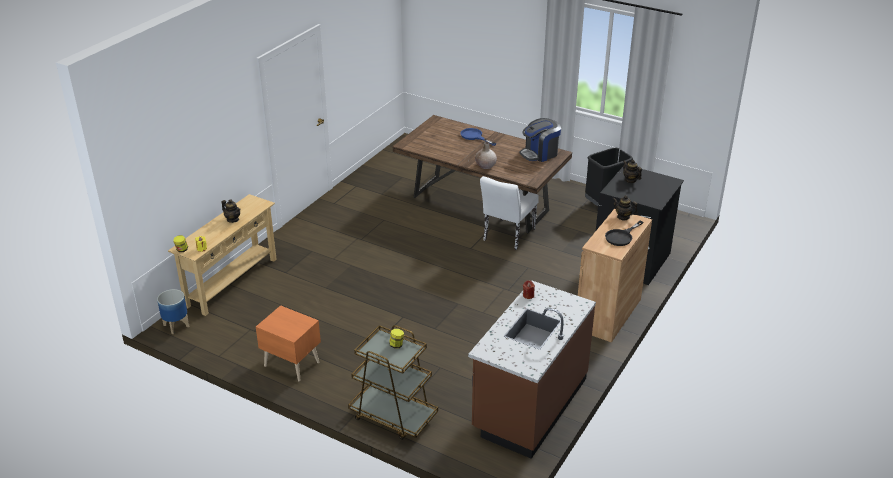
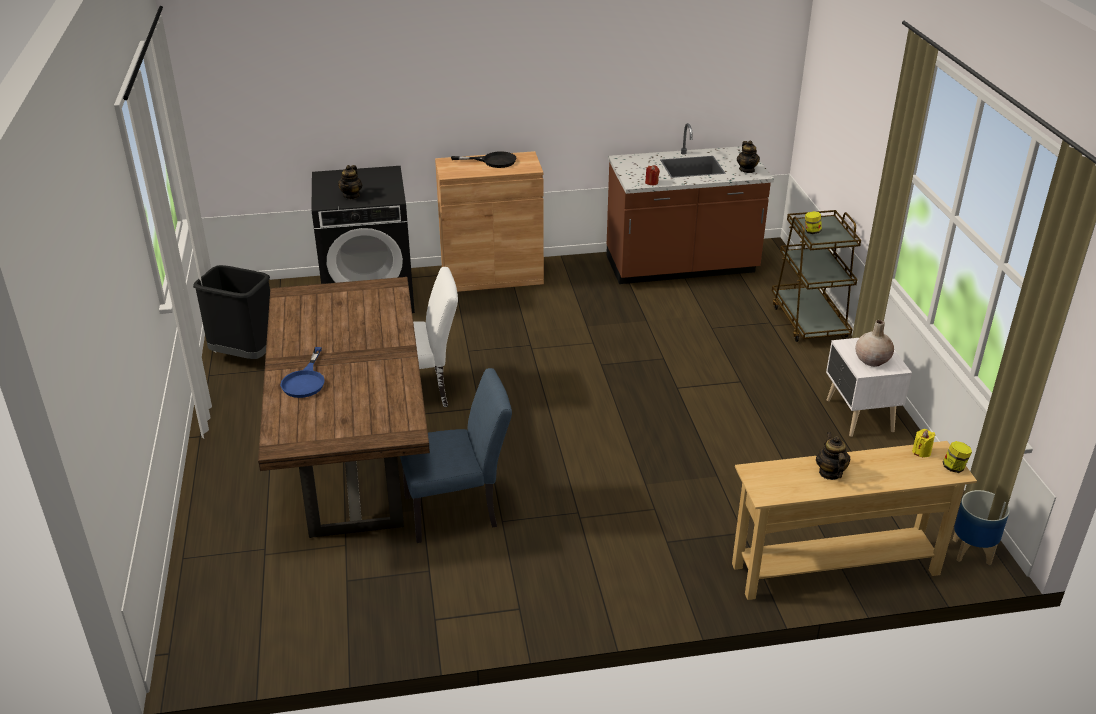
camera: 130 degrees left, 0 degrees up
(291, 363) = (858, 416): orange nightstand -> white nightstand
(405, 213) = (458, 510): none -> blue chair
(485, 166) = (392, 332): beige vase -> beige vase (872, 360)
(540, 153) = (304, 307): coffee machine -> none
(623, 217) = (452, 170): teapot -> teapot (747, 170)

